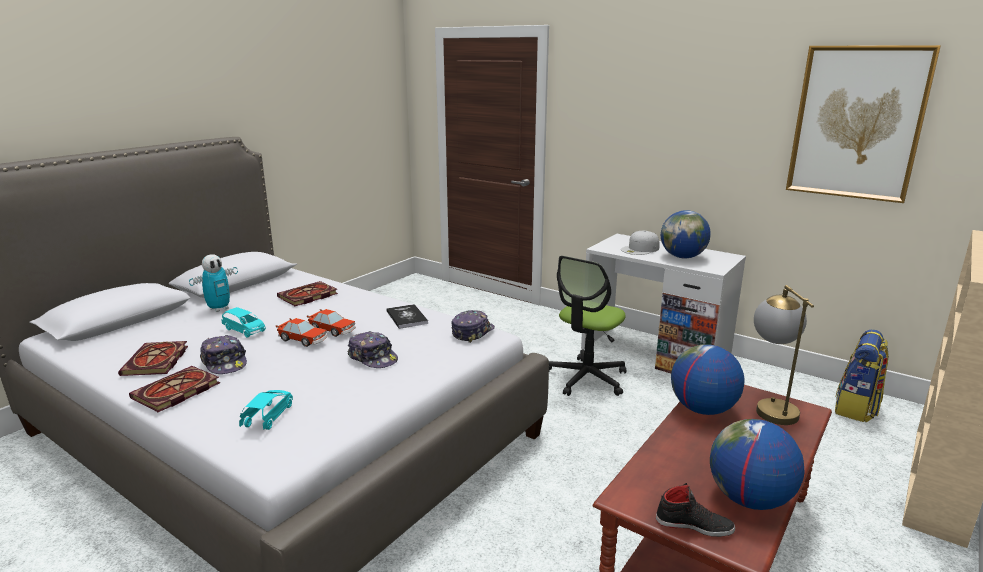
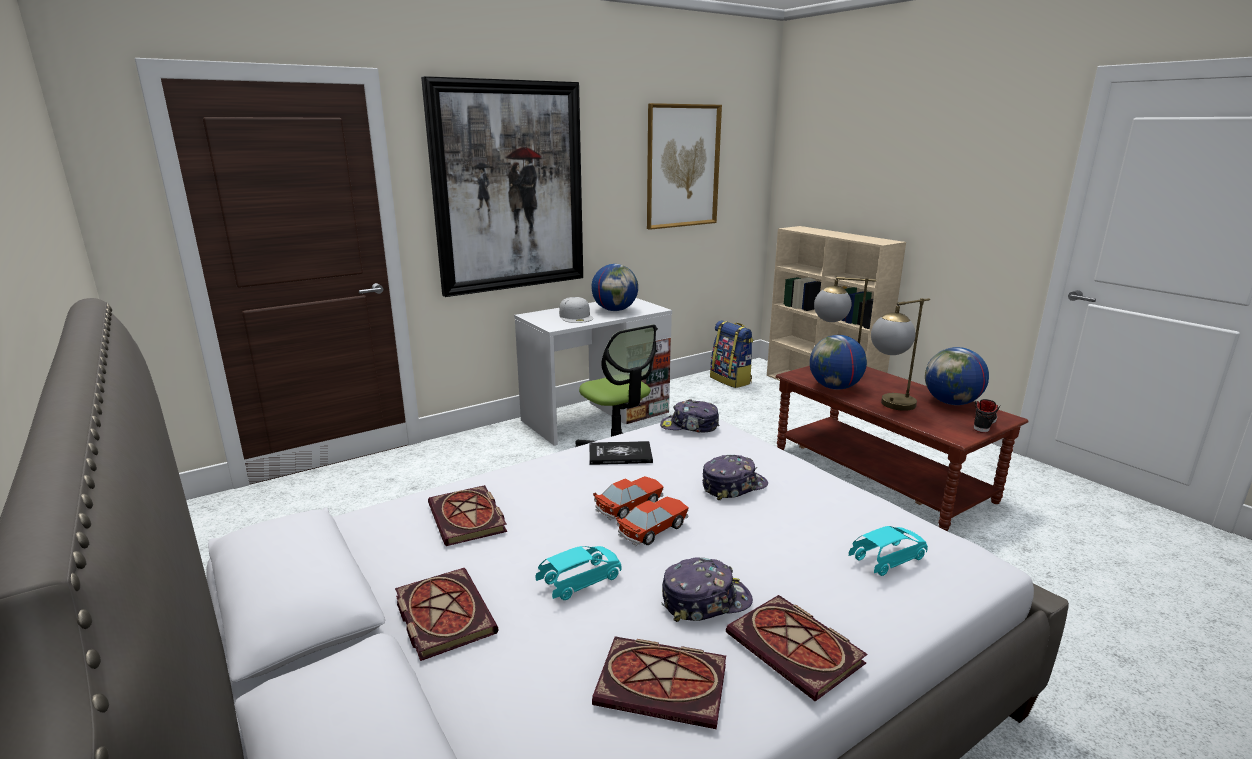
camera: 70 degrees left, 0 degrees up
(219, 309) = (441, 614): toy robot -> book
(268, 417) = (888, 559): turquoise toy car -> turquoise toy car turned 120 degrees clockwise
(472, 332) = (689, 426): cap -> cap turned 45 degrees counterclockwise
(633, 123) = (509, 188): none -> picture
(679, 448) = (889, 406): none -> table lamp

